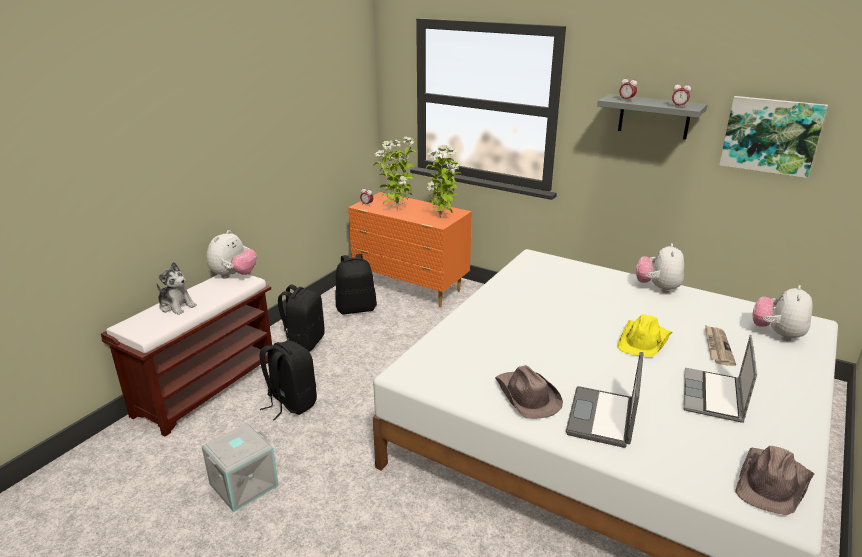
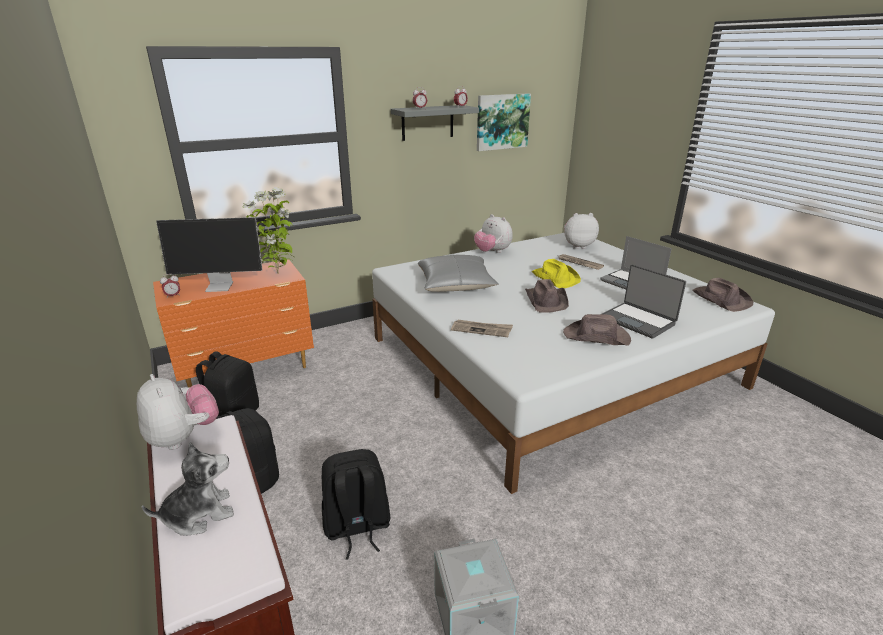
camera: 60 degrees left, 0 degrees up
(397, 210) = (220, 286): potted plant -> monitor
(469, 330) = (482, 329): none -> newspaper
(545, 292) = (455, 284): none -> grey pillow
(576, 348) = (546, 301): none -> brown hat
(777, 334) = (578, 246): plush toy -> plush toy turned 120 degrees clockwise

